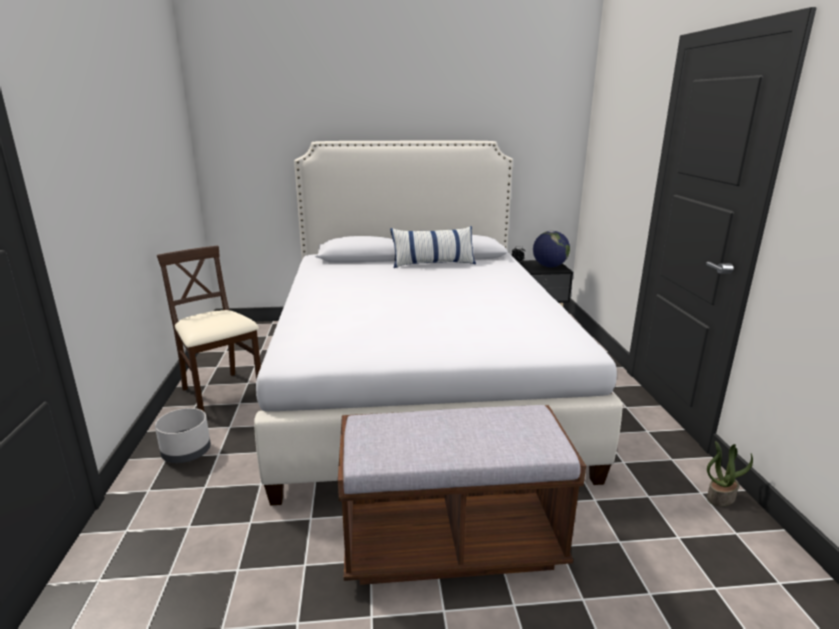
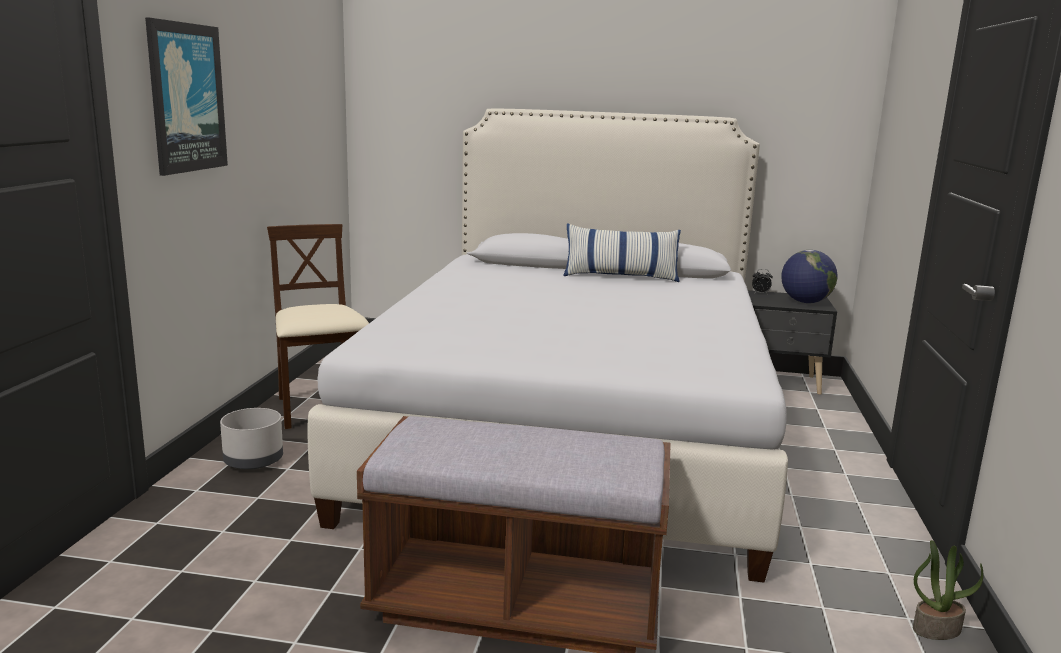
camera: 15 degrees right, 5 degrees down
(83, 156) = (186, 98): none -> picture

